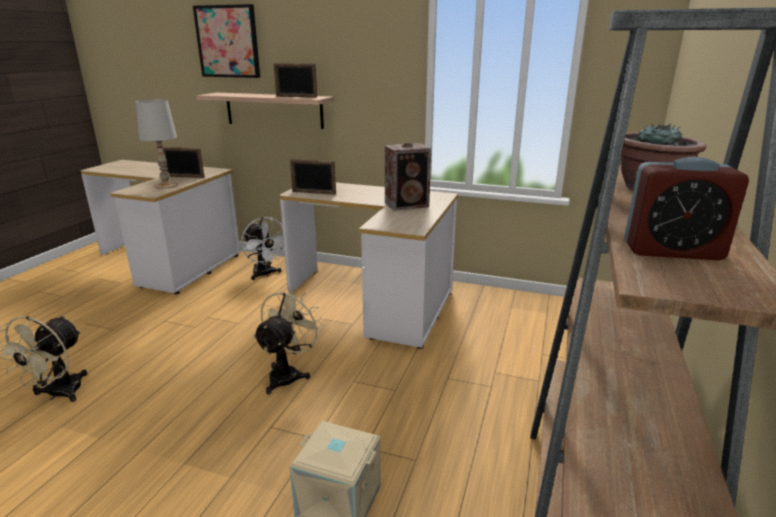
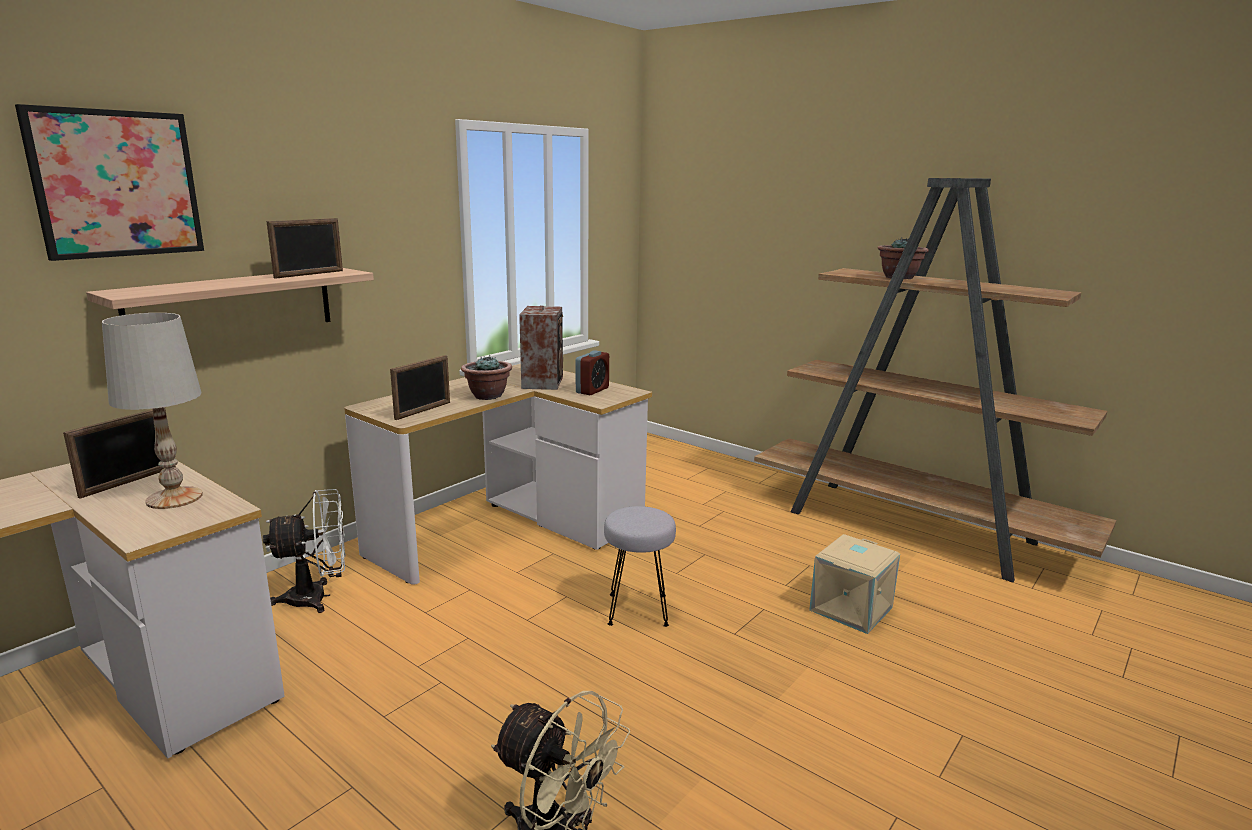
camera: 70 degrees left, 5 degrees down
(288, 374) = (637, 610): beige fan -> grey stool
(358, 199) = (487, 396): none -> potted plant
(672, 251) = (1014, 290): alarm clock -> alarm clock (592, 390)

